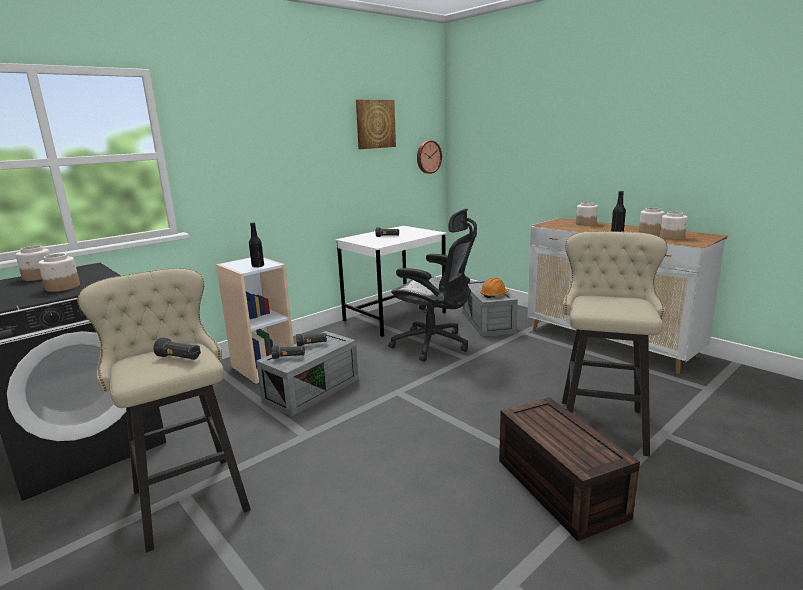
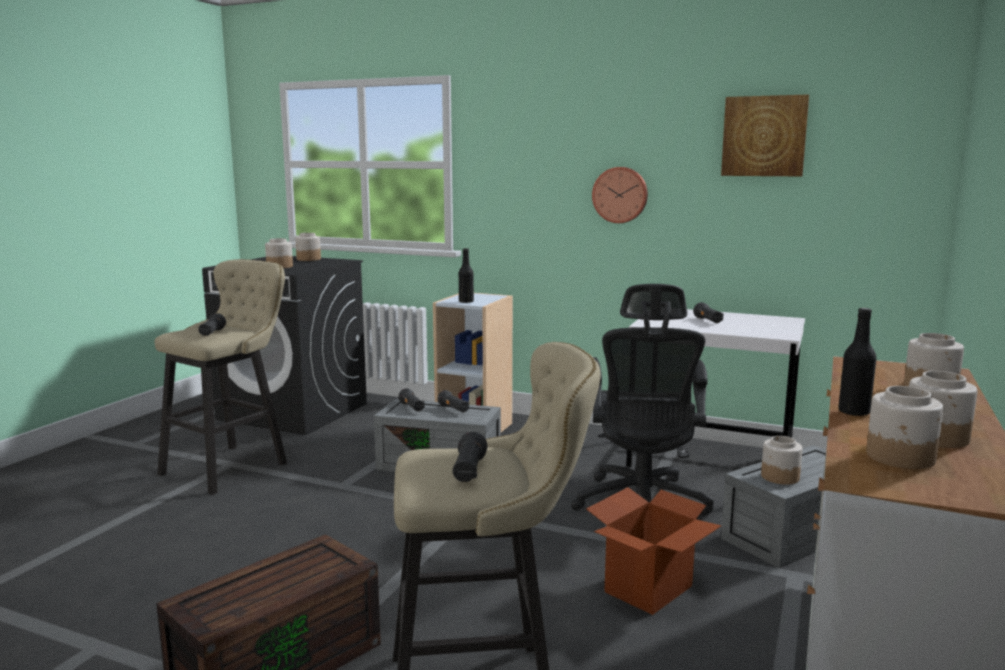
camera: 65 degrees right, 5 degrees down
(428, 157) = (896, 201): wall clock -> wall clock (620, 195)
(494, 294) = (779, 477): orange hard hat -> jar
(521, 363) = (648, 589): none -> cardboard box
(620, 303) = (468, 472): none -> black flashlight

